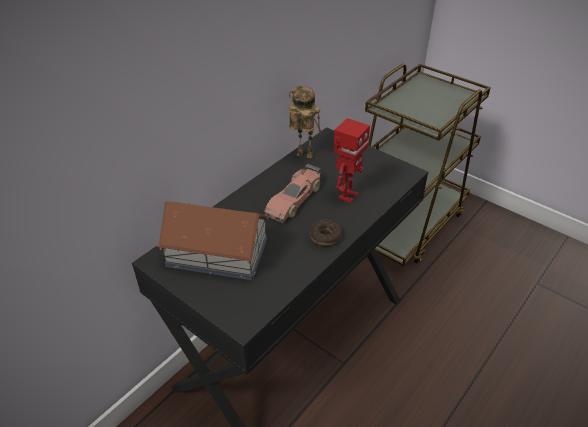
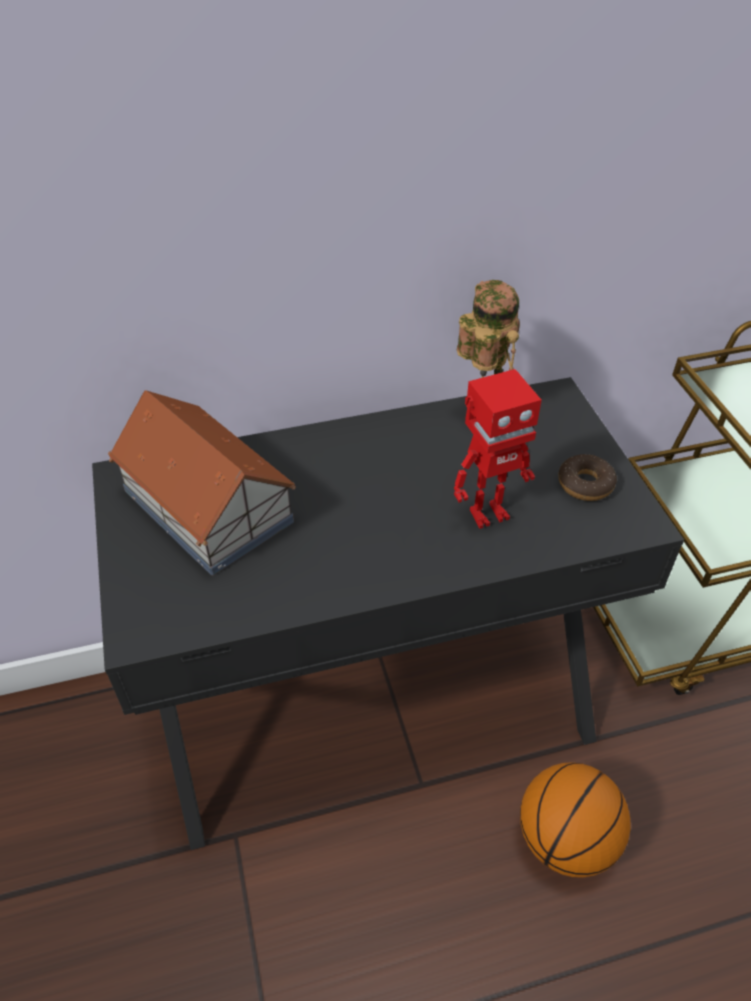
camera: 35 degrees right, 5 degrees up
(294, 199) = (396, 478): toy car -> none
(325, 237) = (384, 565): donut -> donut (585, 484)
(420, 347) = (566, 839): none -> basketball

